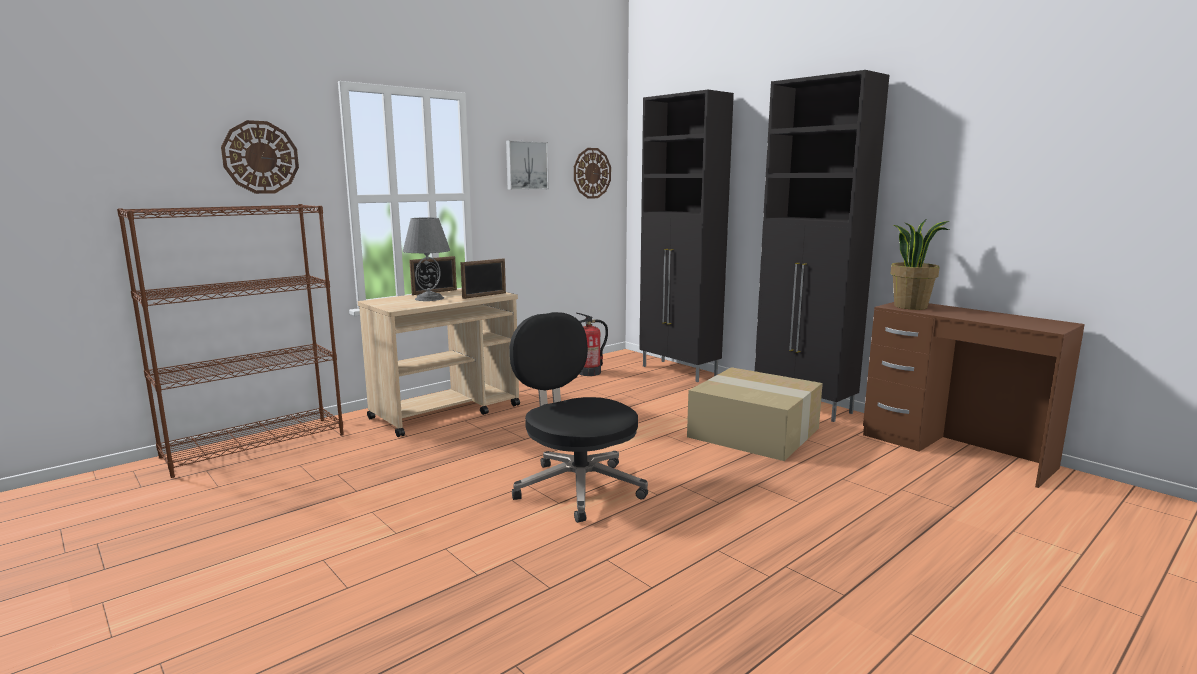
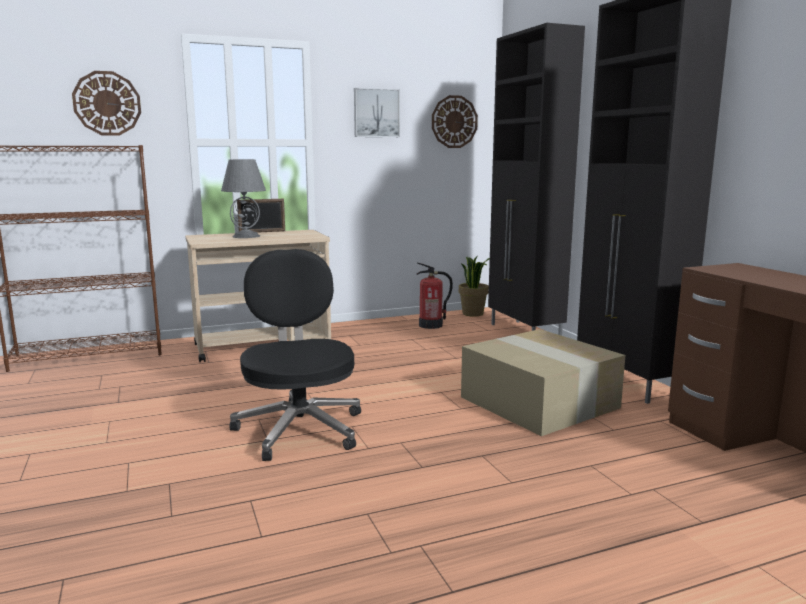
camera: 20 degrees right, 0 degrees up
(484, 295) = (297, 236): picture frame -> none
(911, 306) = (731, 270): potted plant -> potted plant (473, 313)

